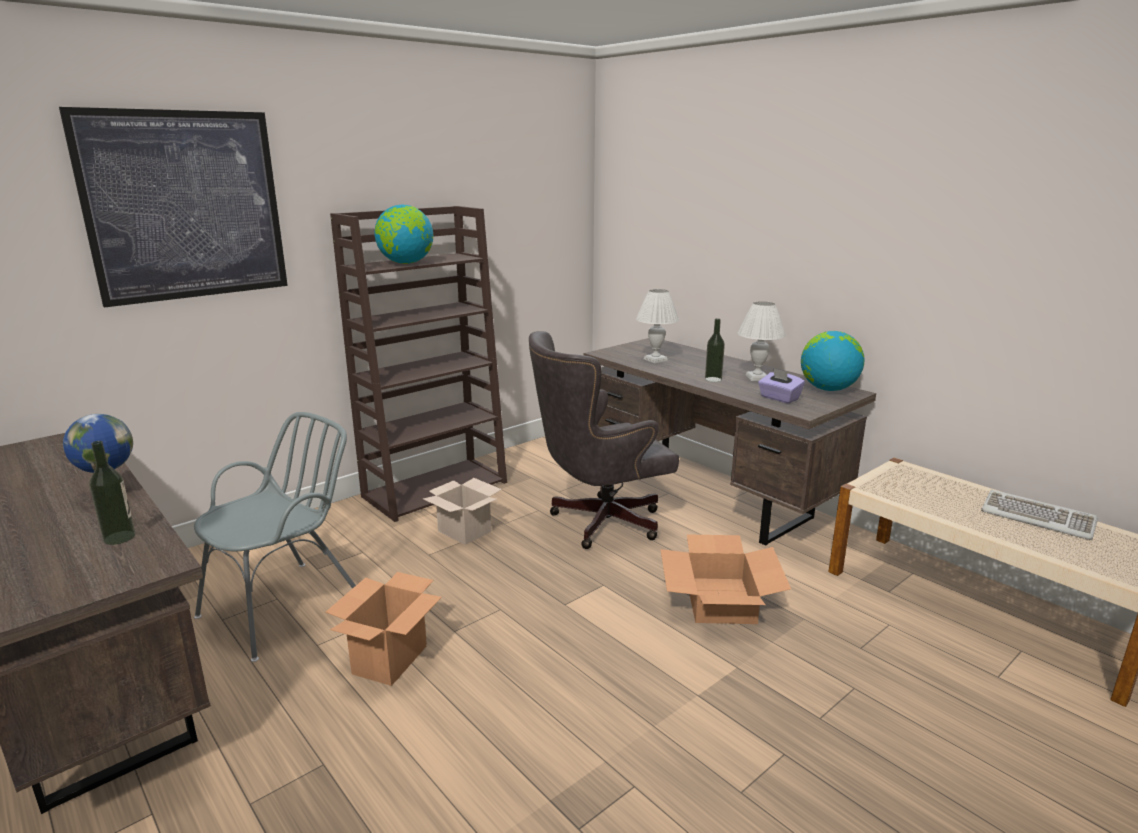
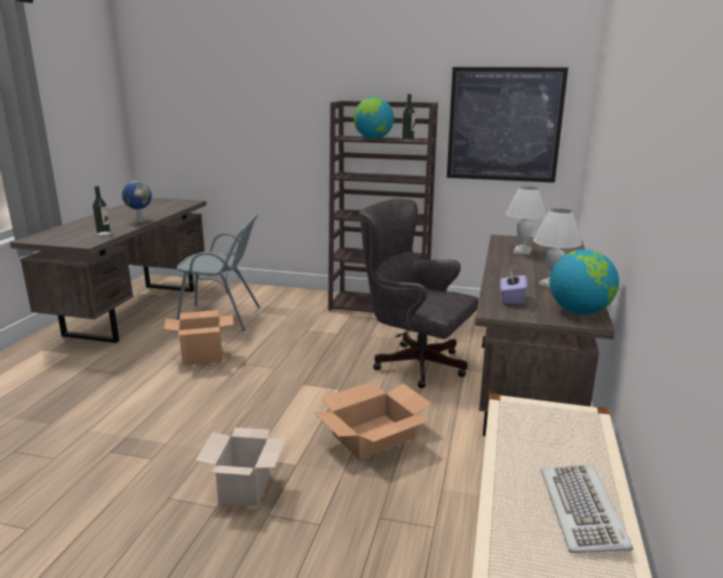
camera: 55 degrees right, 0 degrees up
(185, 206) = (262, 90): picture -> picture (504, 125)
(466, 531) = (344, 330): cardboard box -> cardboard box (245, 490)
(713, 379) = (513, 274): bottle -> bottle (408, 140)

